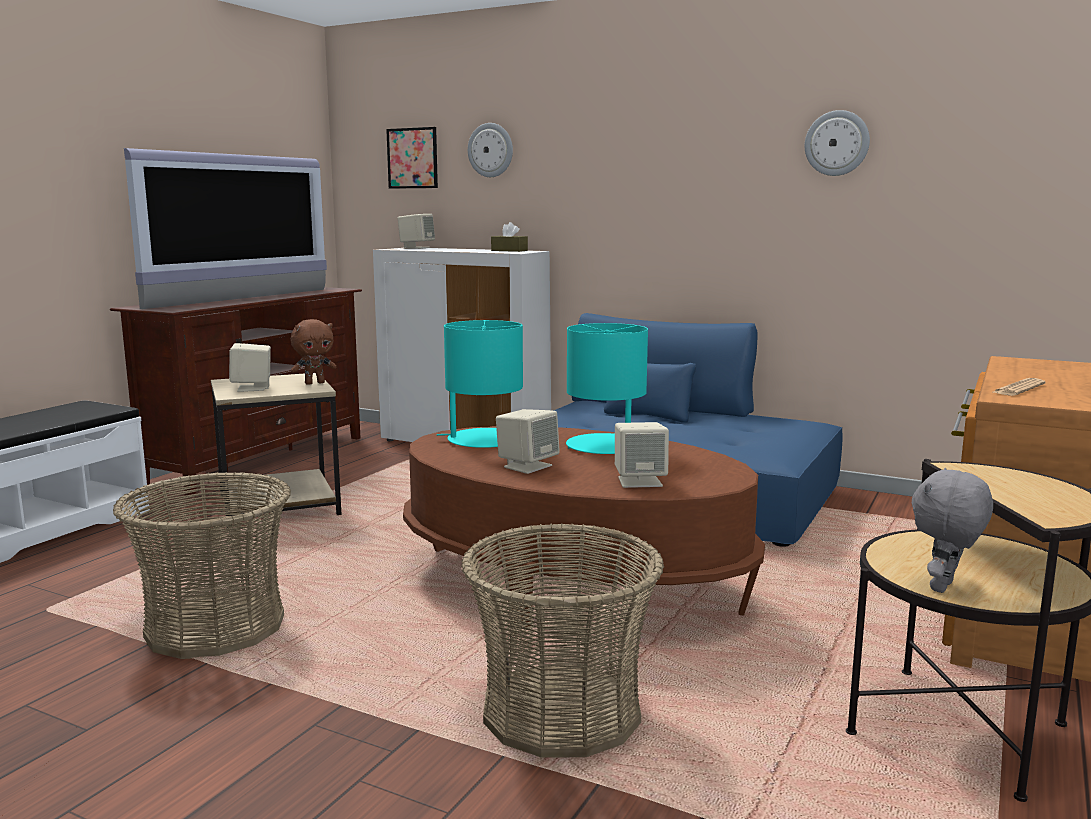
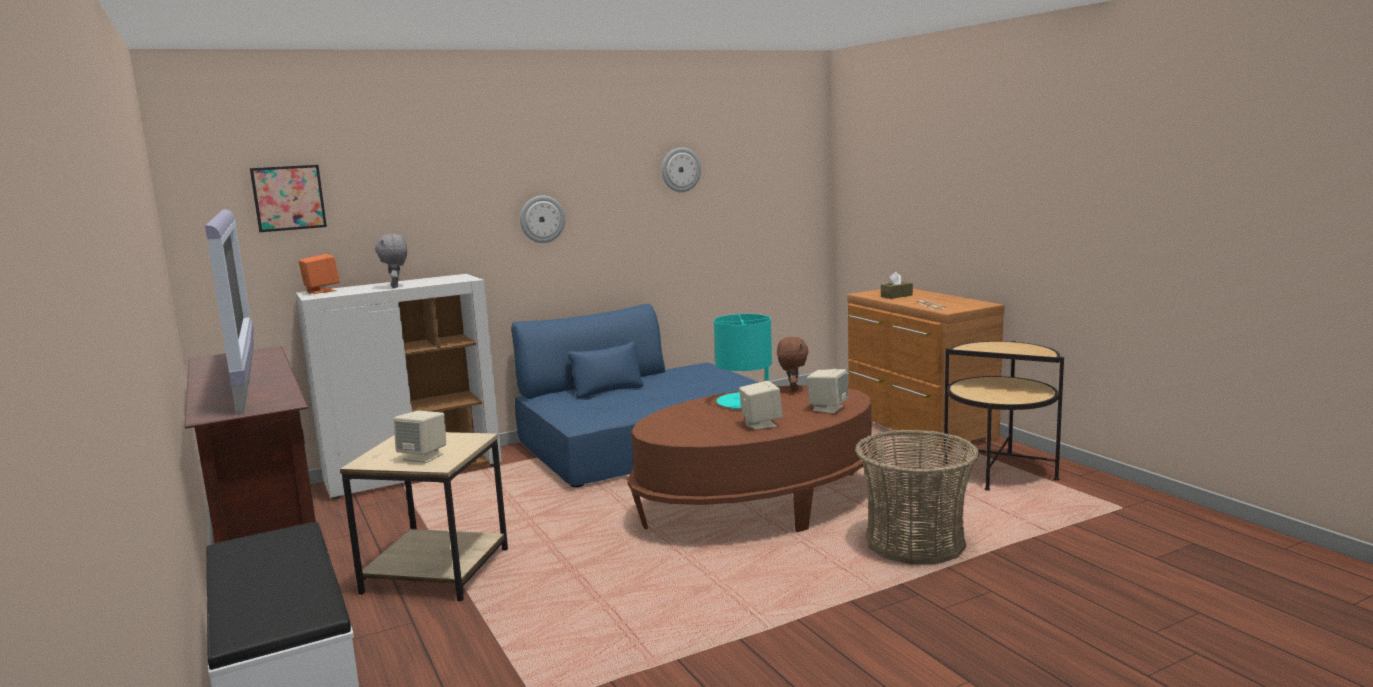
camera: 55 degrees left, 0 degrees up
(215, 627) = (678, 628): basket -> none
(315, 383) = (449, 436): brown plush toy -> brown plush toy (792, 389)
(416, 248) = (321, 291): beige speaker -> orange speaker
(484, 440) = (680, 424): turquoise table lamp -> none
(491, 150) = (389, 185): wall clock -> wall clock (542, 219)
(509, 250) = (441, 279): brown tissue box -> brown tissue box (896, 296)
(944, 587) = (1020, 399): grey plush toy -> grey plush toy (396, 286)

